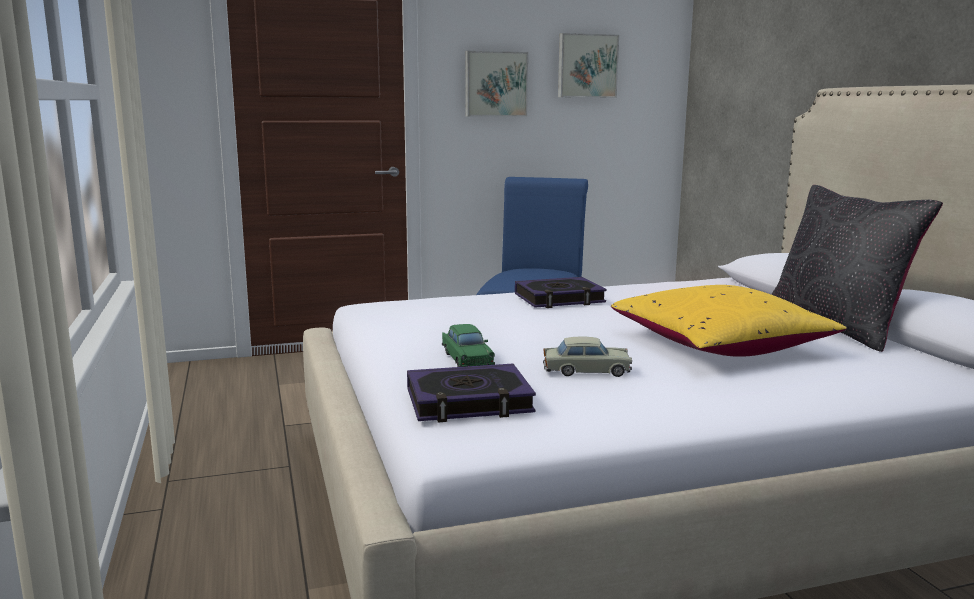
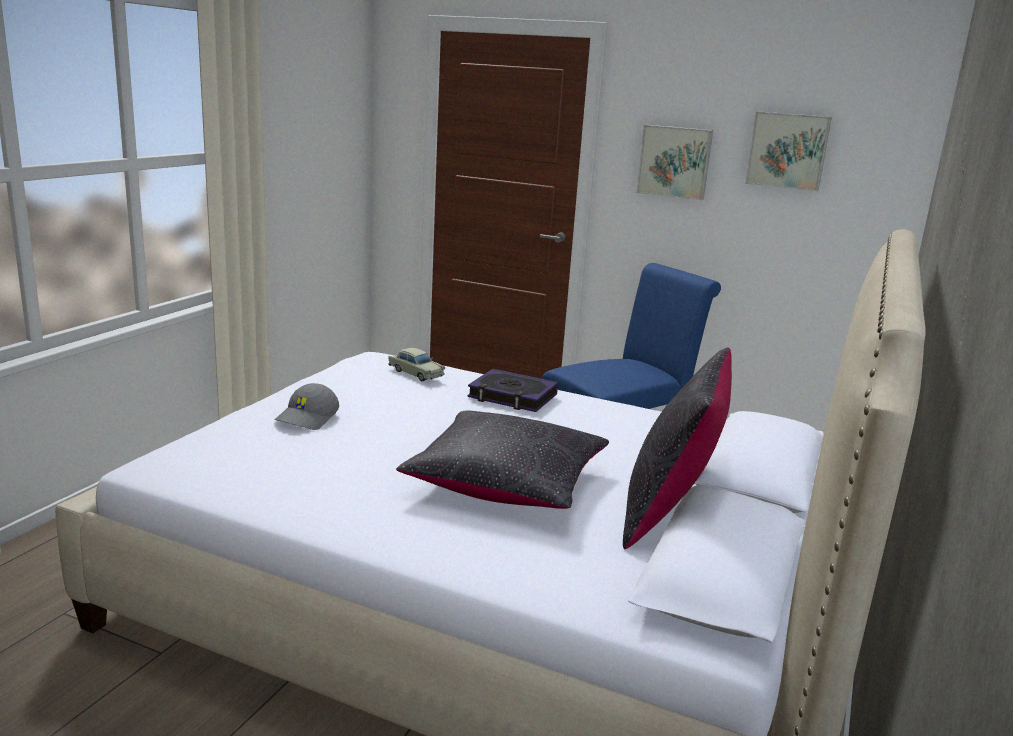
camera: 40 degrees right, 5 degrees up
(467, 359) = (308, 418): green toy car -> grey cap
(469, 402) = (222, 446): book -> none
(586, 370) = (349, 457): beige toy car -> beige toy car (416, 373)
(720, 345) = (506, 482): yellow pillow -> black pillow

